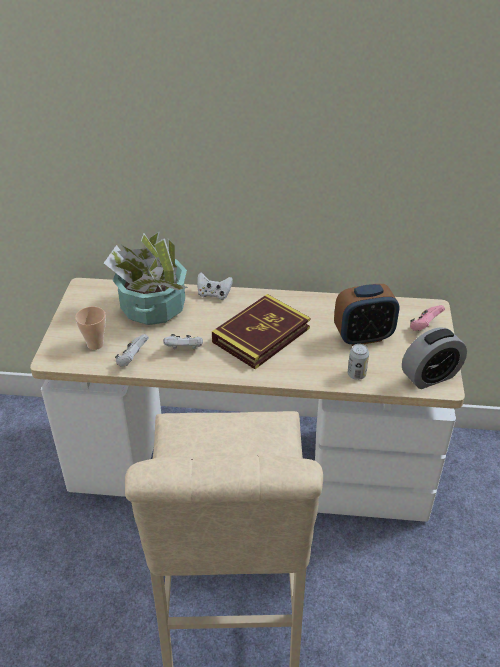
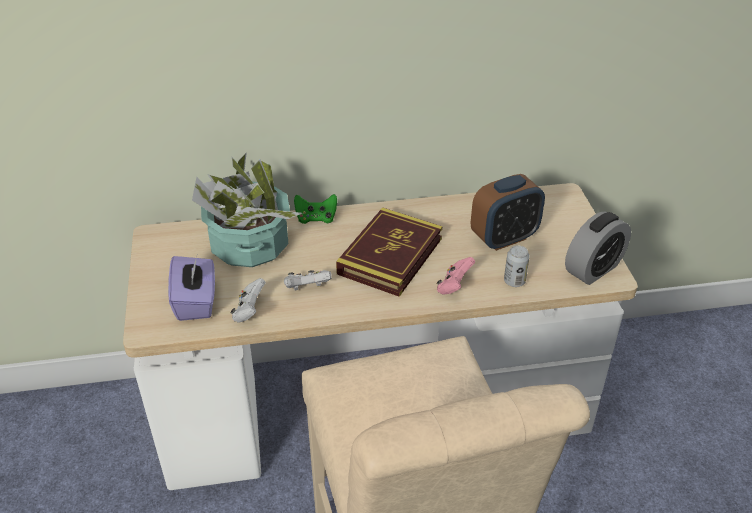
camera: 15 degrees left, 0 degrees up
(95, 344) = (196, 302): cup -> purple tissue box
(214, 294) = (316, 218): white game controller -> green game controller
(424, 326) = (564, 215): pink game controller -> pink game controller (454, 286)

